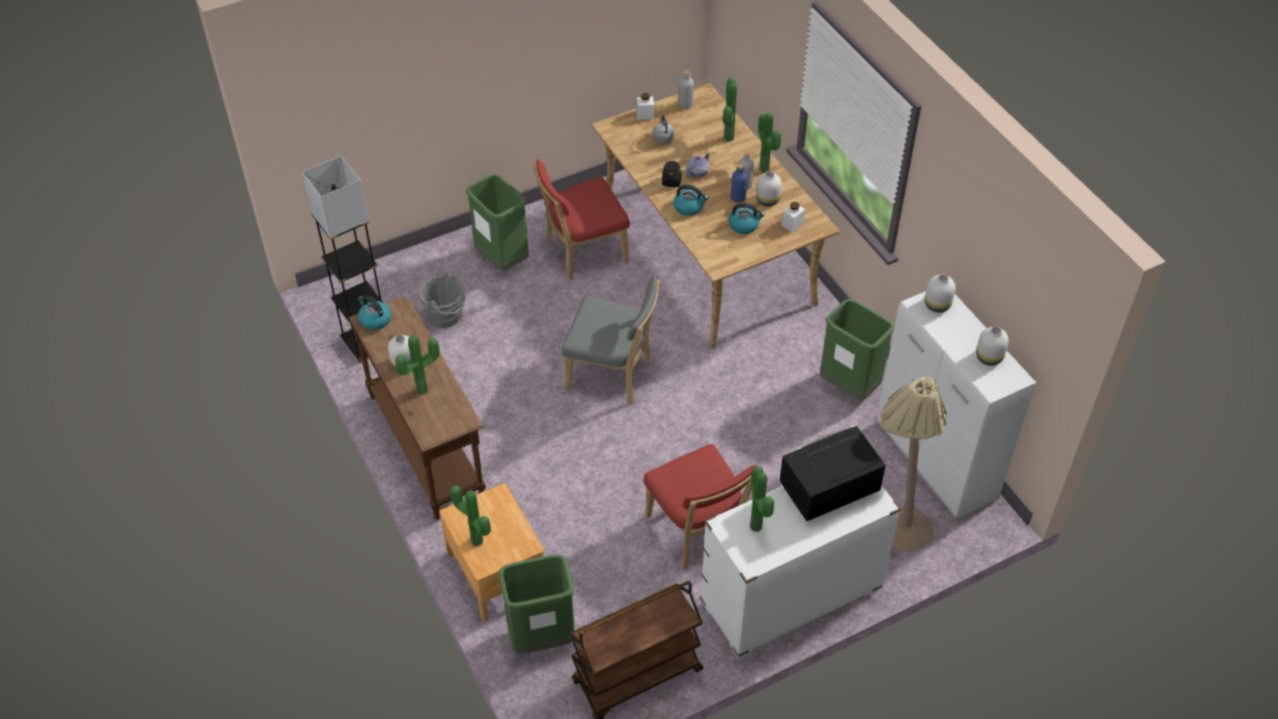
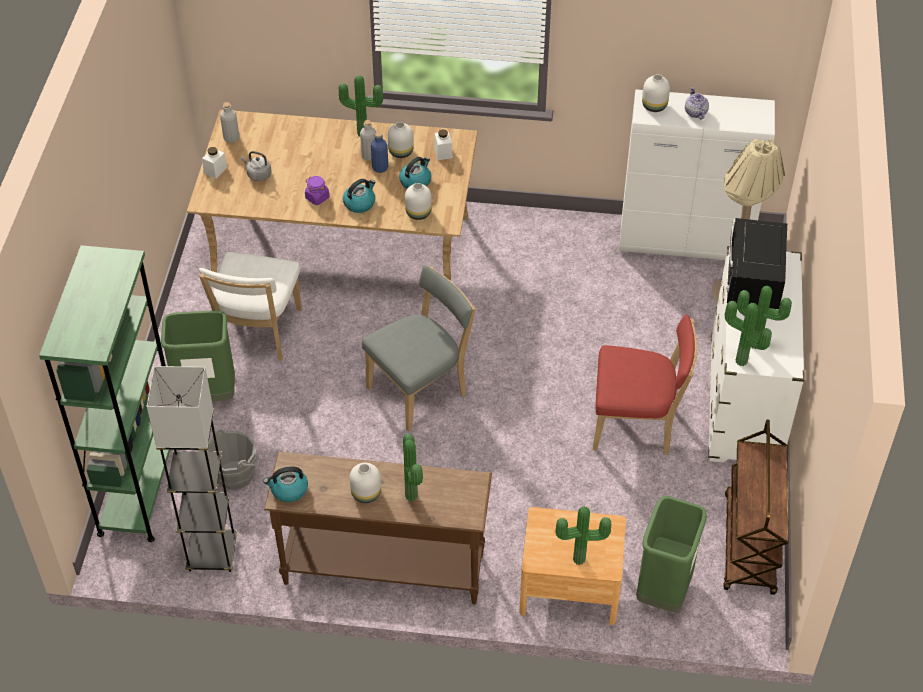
camera: 55 degrees left, 0 degrees up
(395, 273) = (141, 485): none -> green bookcase
(583, 253) = (258, 334): red chair -> white chair
(671, 181) = (317, 197): black jar -> purple jar
(697, 172) = (323, 176): teapot -> teapot (695, 112)
(727, 138) = (301, 136): potted plant -> potted plant (740, 363)
(849, 386) = (569, 247): green trash can -> none
(989, 357) = (730, 109): white vase -> white vase (418, 212)

